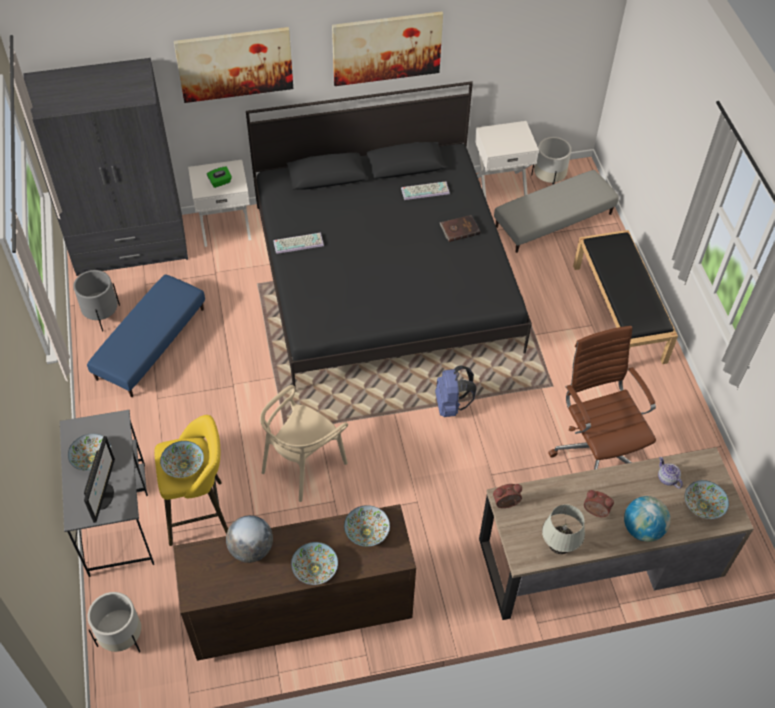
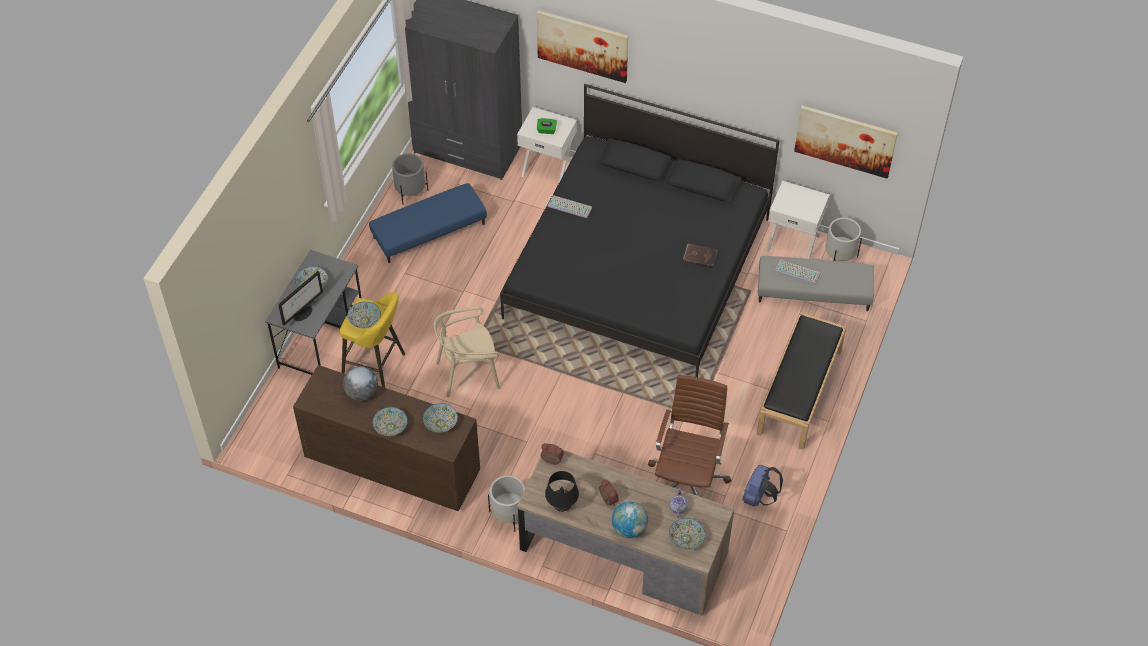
camera: 35 degrees right, 0 degrees up
(122, 637) = (271, 417): white planter -> white planter (508, 515)
(386, 48) = (708, 83): picture -> picture (845, 140)
(425, 190) = (700, 213): keyboard -> keyboard (798, 272)
(451, 405) = (607, 389): blue backpack -> blue backpack (759, 497)
(558, 547) = (562, 507): white table lamp -> black table lamp

